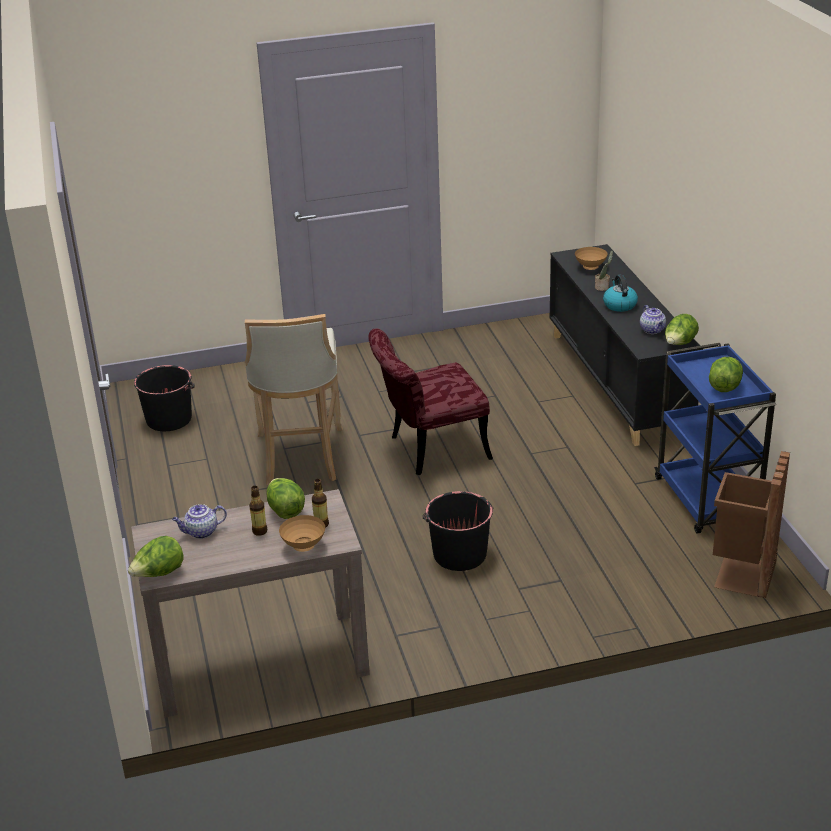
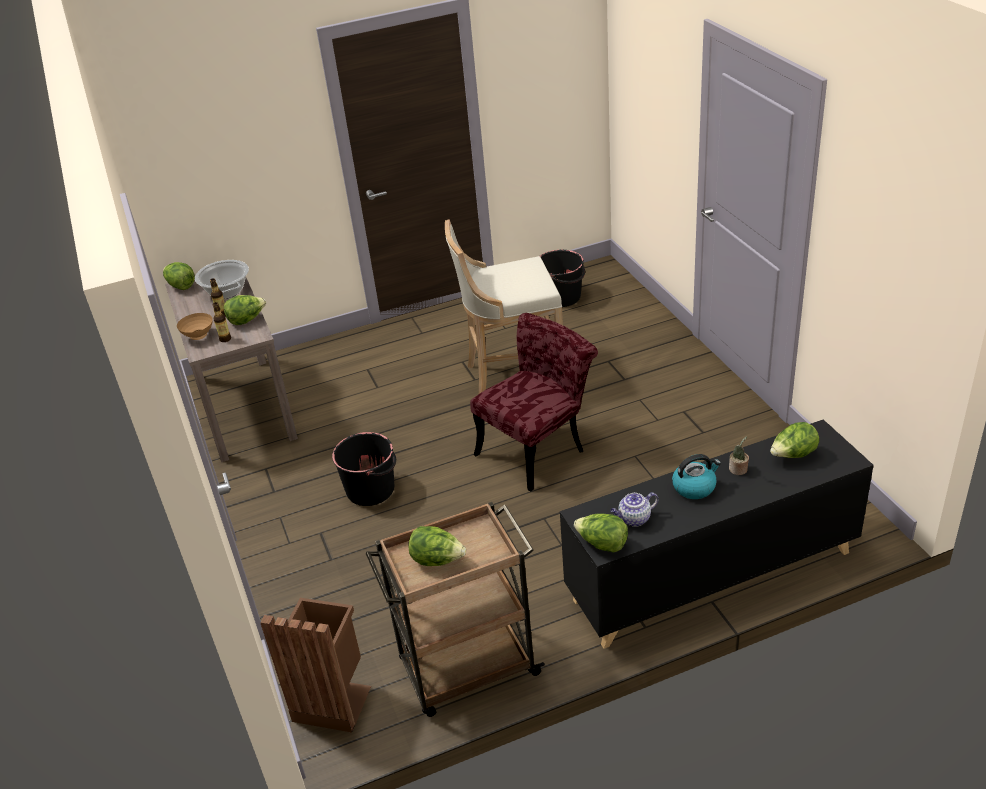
camera: 85 degrees right, 5 degrees up
(201, 532) = (226, 291): teapot -> cooking pot
(429, 450) = (538, 448): red chair -> red chair turned 75 degrees clockwise
(590, 267) = (793, 455): brown bowl -> lettuce
(707, 501) = (466, 669): blue cart -> brown cart

